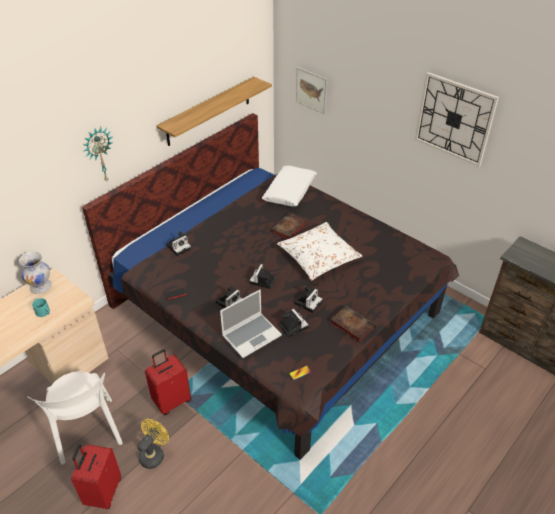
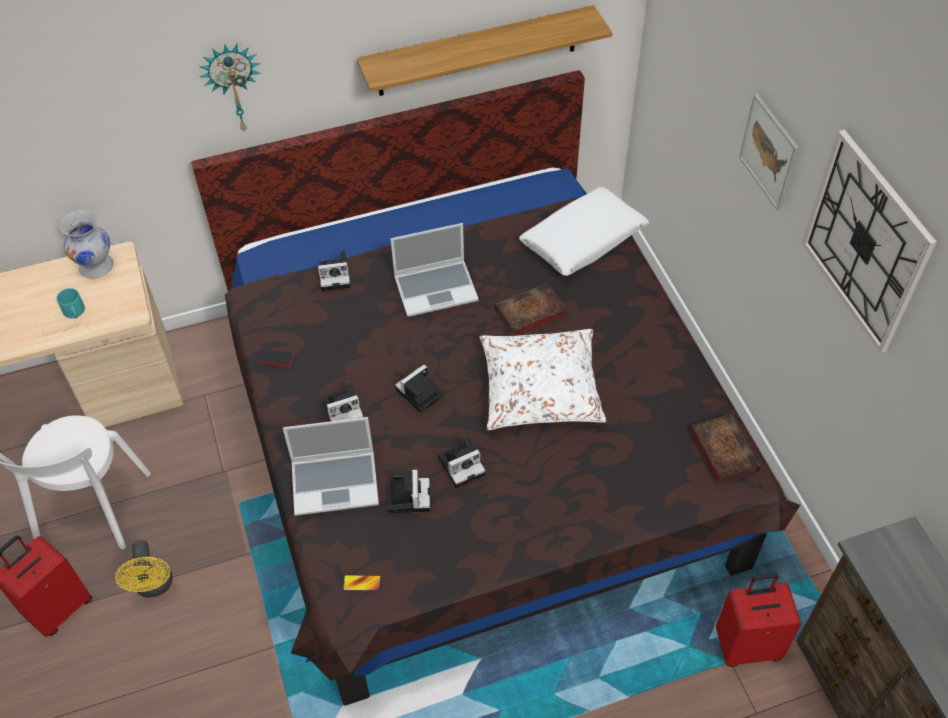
camera: 30 degrees right, 10 degrees up
(154, 454) = (154, 586): yellow fan -> yellow fan turned 105 degrees clockwise
(172, 401) = (227, 516): red suitcase -> red suitcase (747, 645)
(236, 234) = (436, 288): none -> laptop
(311, 90) = (686, 65): picture -> picture (769, 152)
(351, 325) = (500, 539): book -> book (722, 449)

